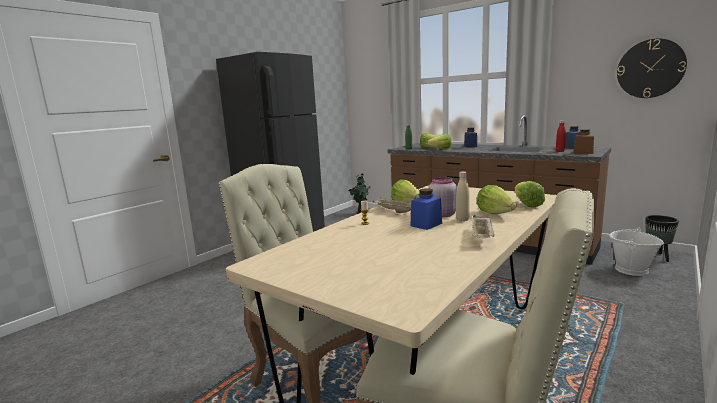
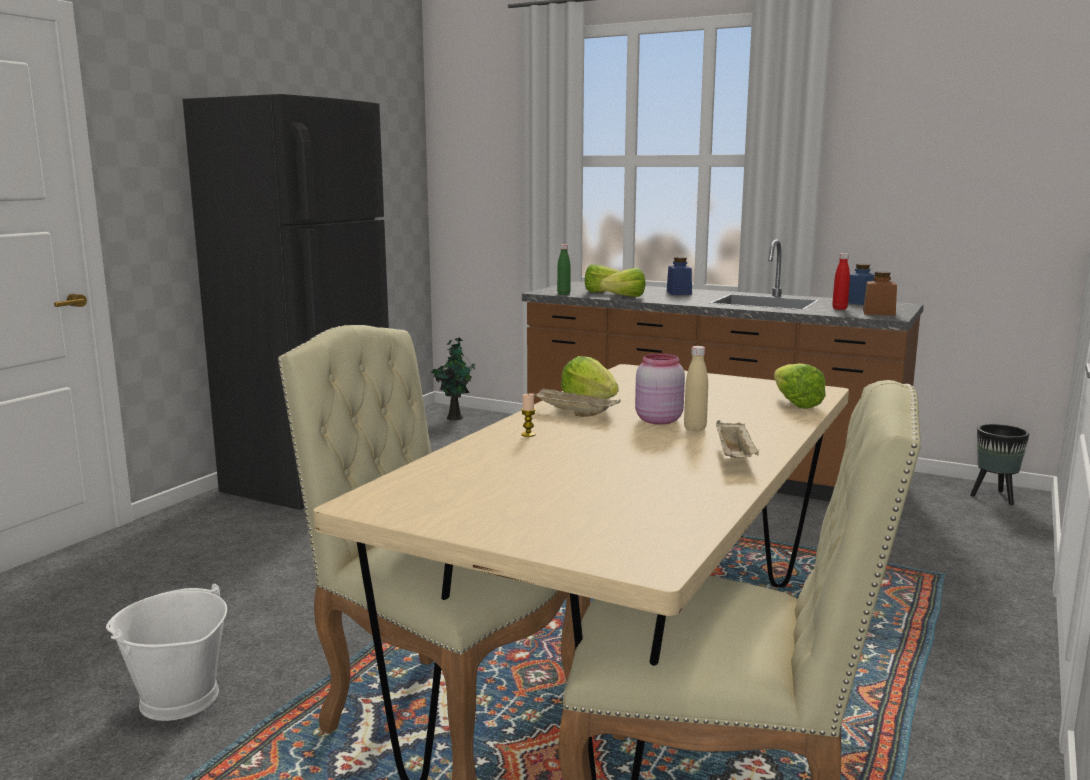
camera: 10 degrees left, 0 degrees up
(426, 224) = (636, 437): blue jar -> none
(495, 213) = (747, 418): lettuce -> none
(631, 270) = (954, 519): white bucket -> white bucket (178, 699)
(650, 69) = (987, 170): wall clock -> none

